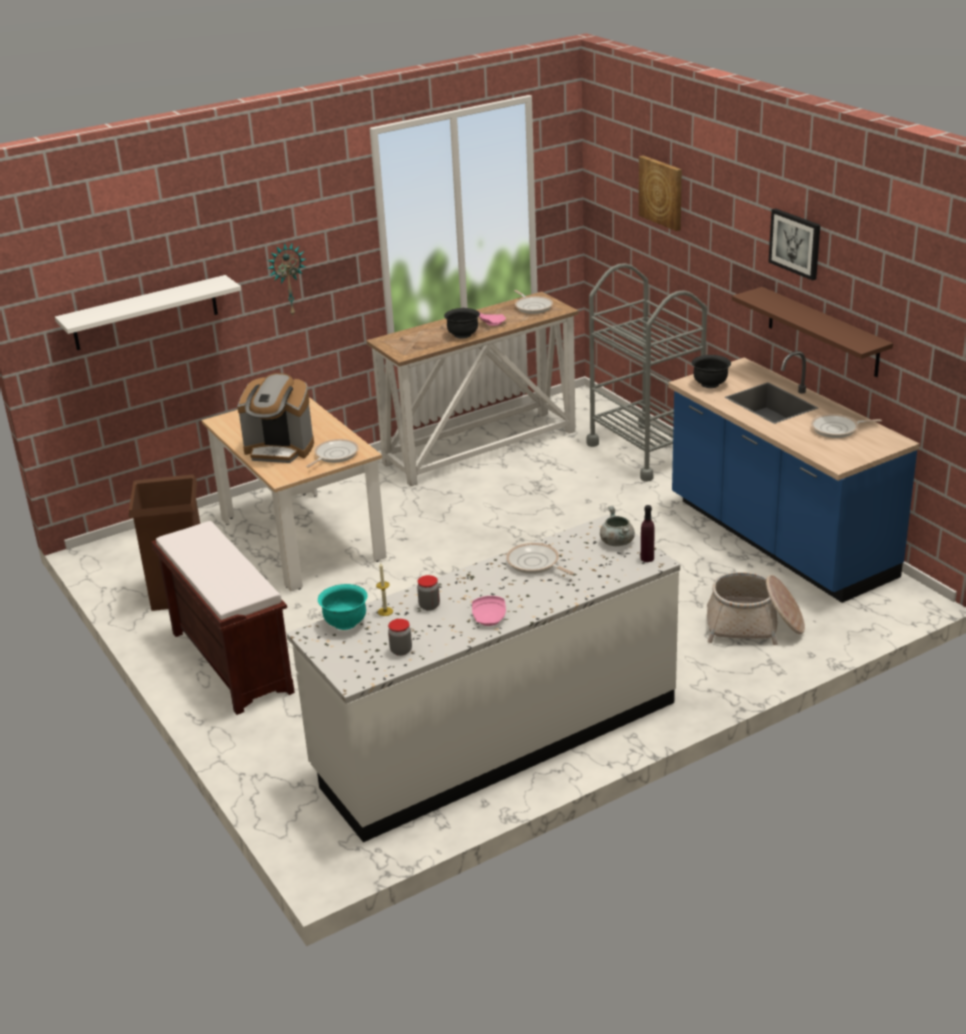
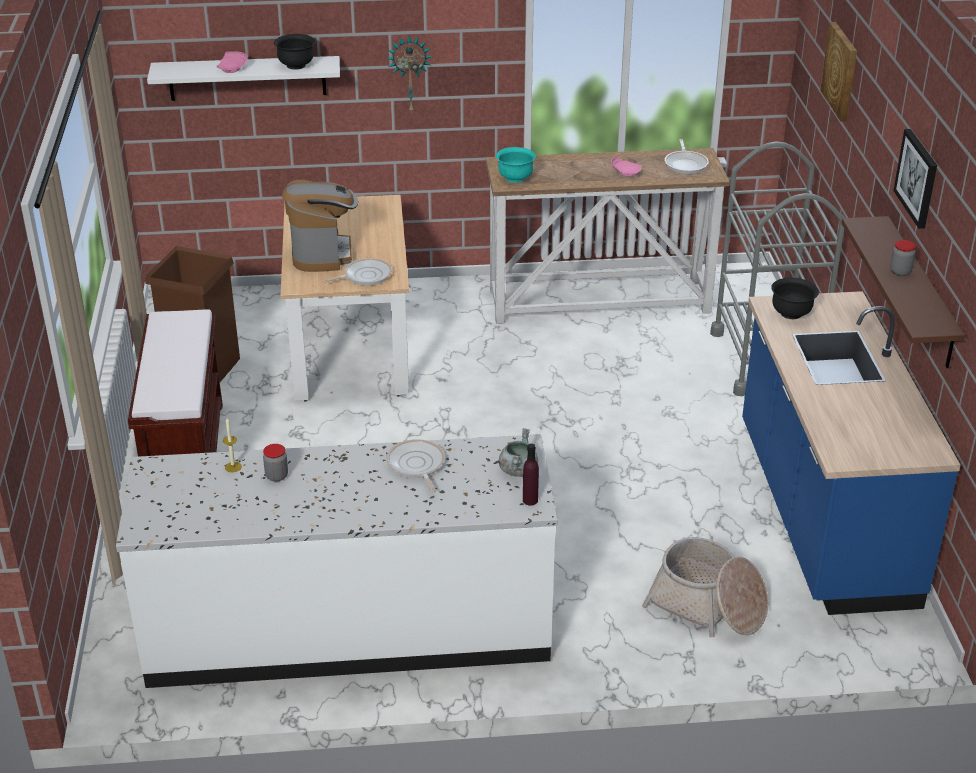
camera: 25 degrees right, 5 degrees up
(280, 449) = (322, 254): coffee machine -> coffee machine turned 135 degrees counterclockwise
(345, 623) = (188, 466): turquoise bowl -> turquoise bowl (515, 178)
(401, 650) = (207, 515): jar -> jar (900, 272)
(463, 335) = (583, 178): black bowl -> black bowl (296, 65)
(489, 618) = (318, 511): pink plate -> pink plate (232, 68)
(837, 429) = (880, 415): frying pan -> none

